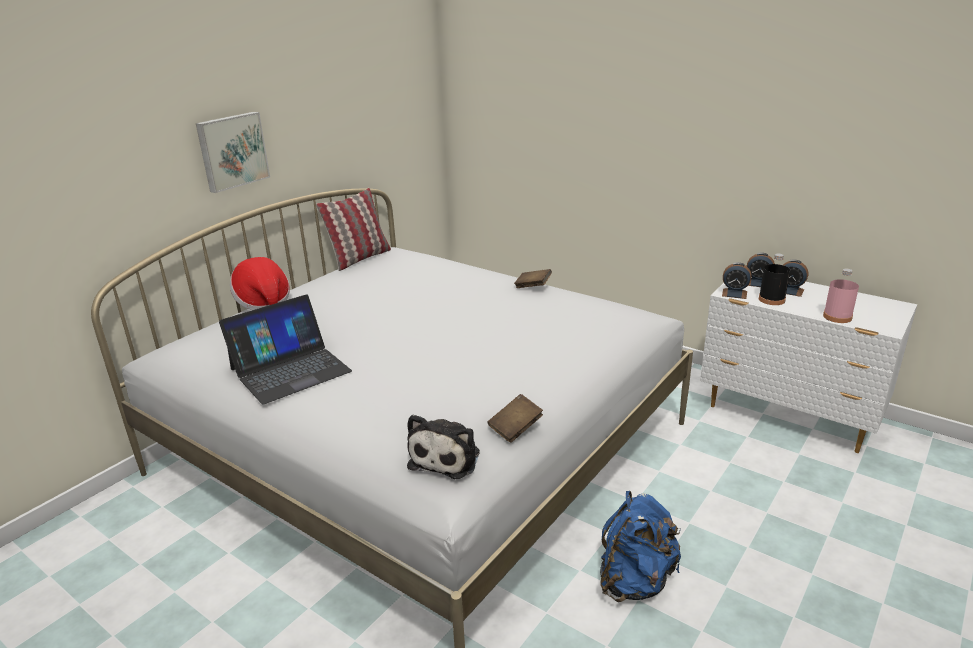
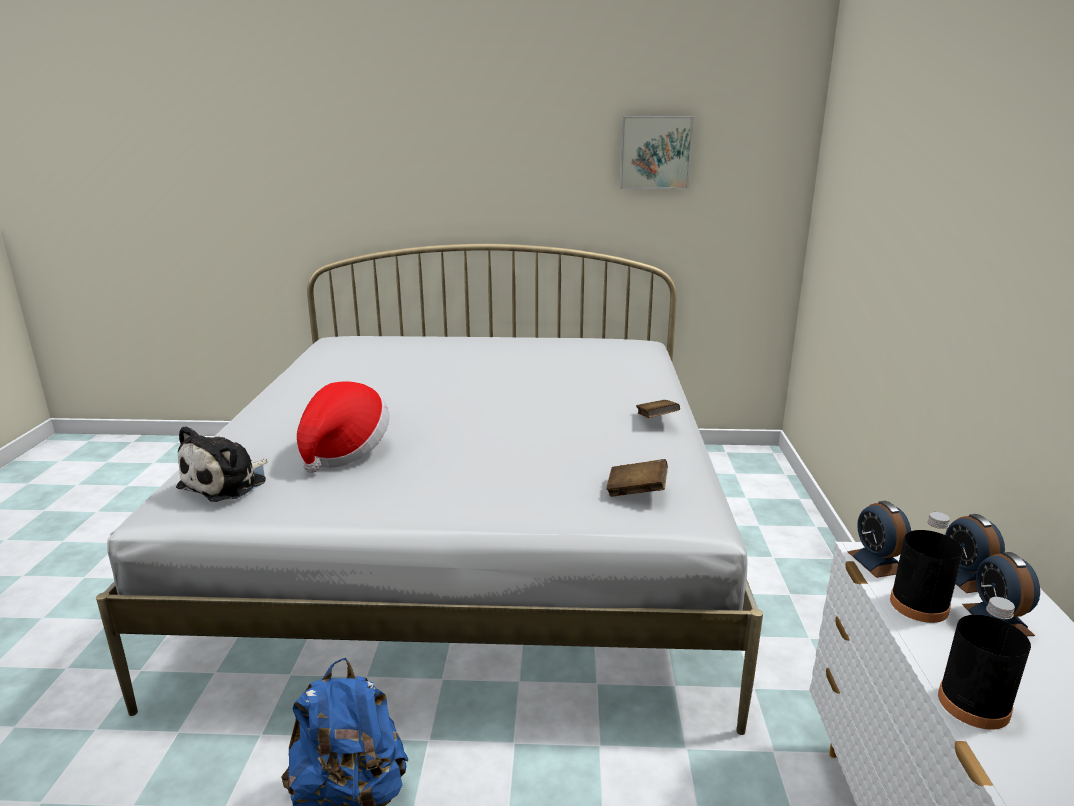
camera: 55 degrees right, 5 degrees down
(232, 151) = (475, 180): picture -> picture (655, 152)
(263, 302) = (451, 334): hat -> hat (344, 452)
(290, 370) = (339, 378): laptop -> none
(359, 258) = (596, 336): pillow -> none
(447, 457) = (227, 483): plush toy -> plush toy turned 45 degrees counterclockwise
(515, 428) = (303, 500): brown book -> brown book (636, 491)
(837, 317) = (973, 704): pink bottle -> black bottle

